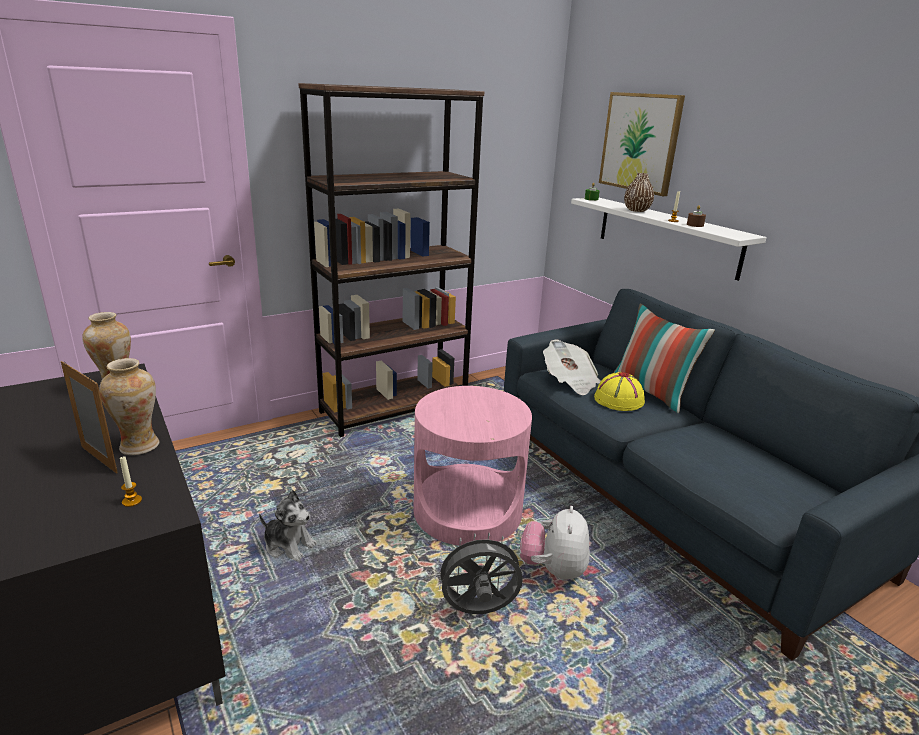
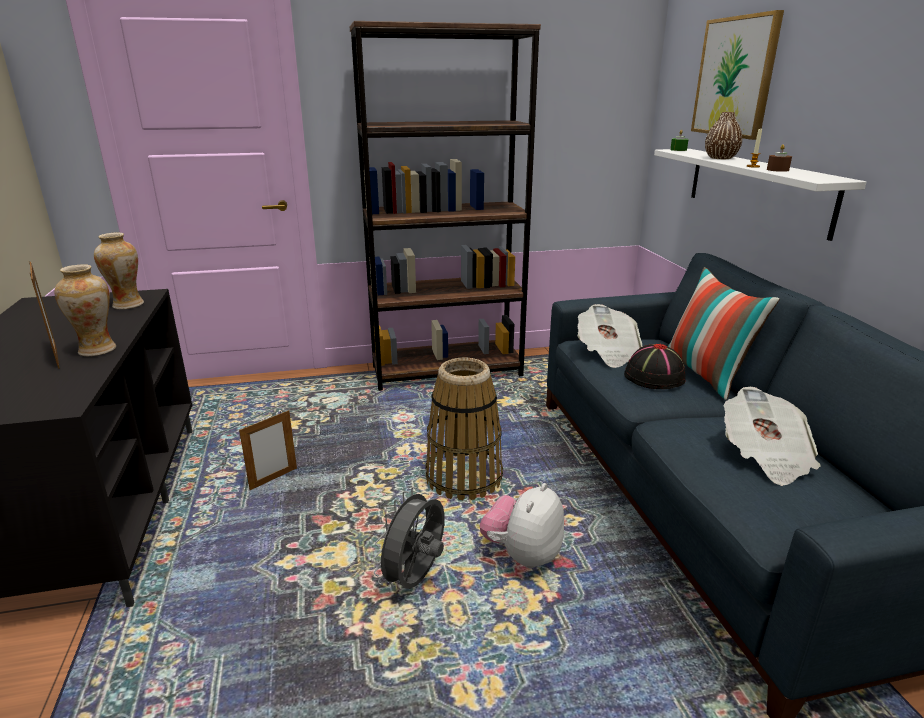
camera: 20 degrees right, 0 degrees up
(132, 501) = (47, 391): candle -> none
(289, 545) = (274, 480): plush toy -> picture frame
(468, 510) = (464, 477): pink side table -> basket
(478, 611) = (416, 579): grey fan -> grey fan turned 75 degrees counterclockwise
(618, 400) = (653, 377): yellow hat -> black hat
(735, 458) = (765, 457): none -> newspaper

